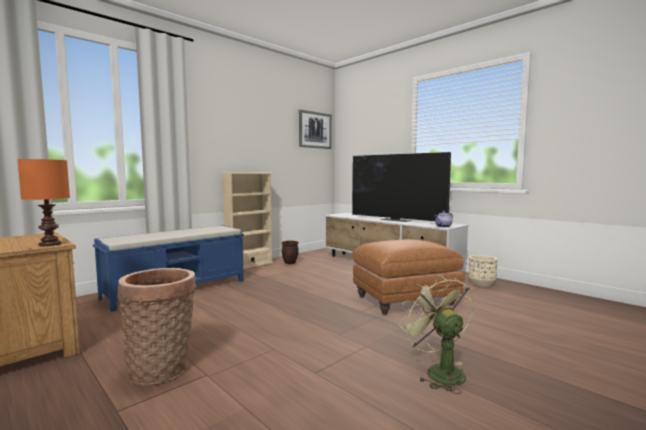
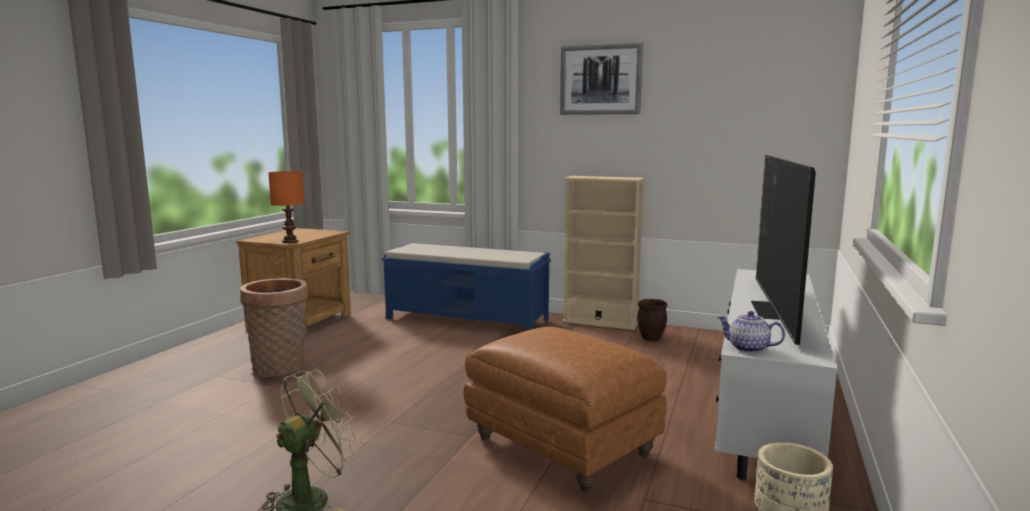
camera: 65 degrees right, 5 degrees up
(315, 130) = (786, 91): picture -> picture (600, 80)

